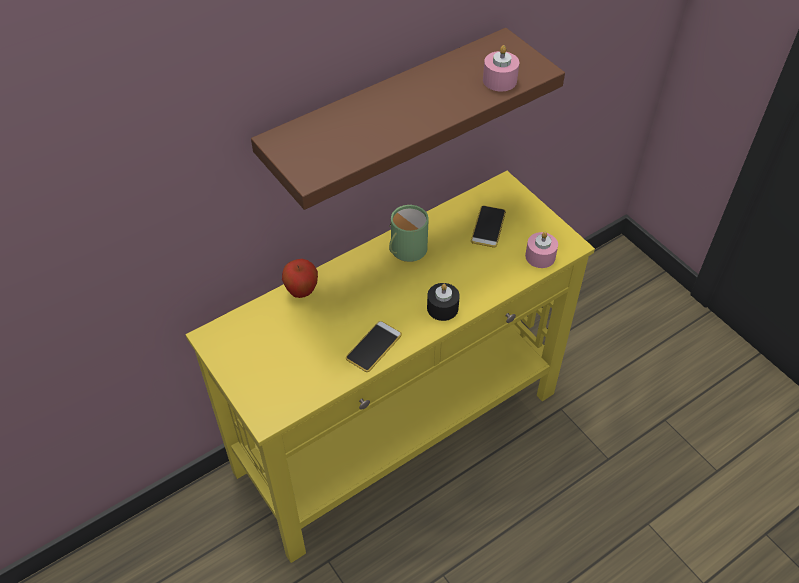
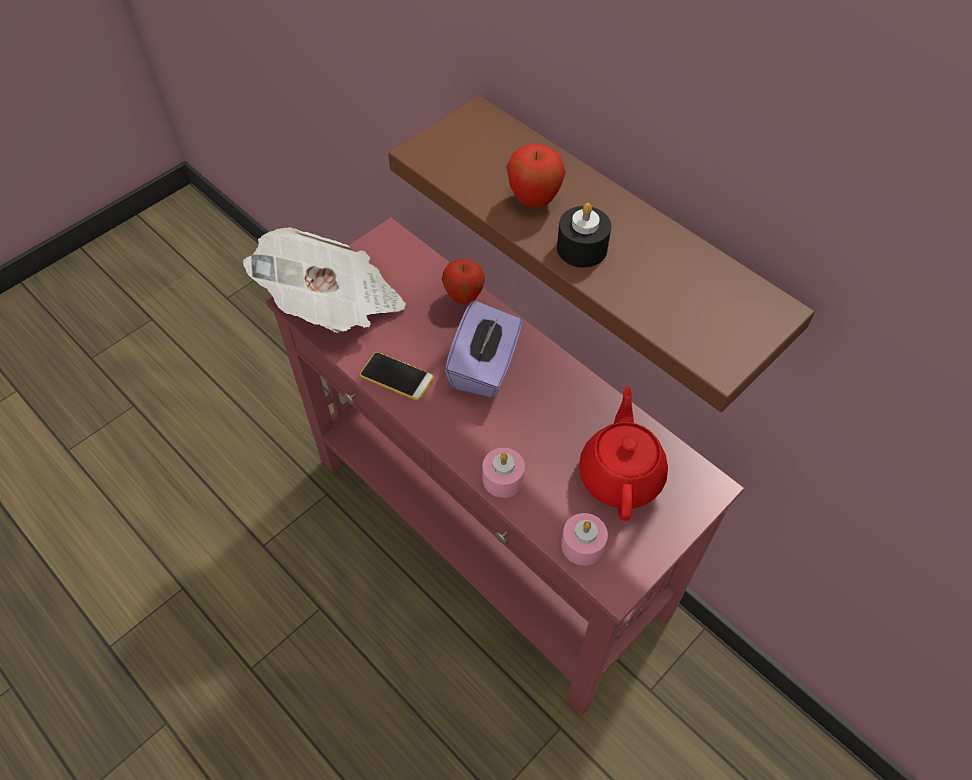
camera: 80 degrees right, 5 degrees up
(281, 386) = (334, 305): none -> newspaper
(378, 288) = (485, 367): none -> purple tissue box
(382, 124) = (533, 200): none -> apple
(400, 431) = (487, 537): yellow console table -> red console table
(405, 250) = (553, 385): green mug -> none
(442, 308) = (466, 437): black candle -> black candle (582, 248)
(488, 227) = (621, 474): phone -> red teapot
(499, 80) = (671, 313): pink candle -> pink candle (503, 479)

